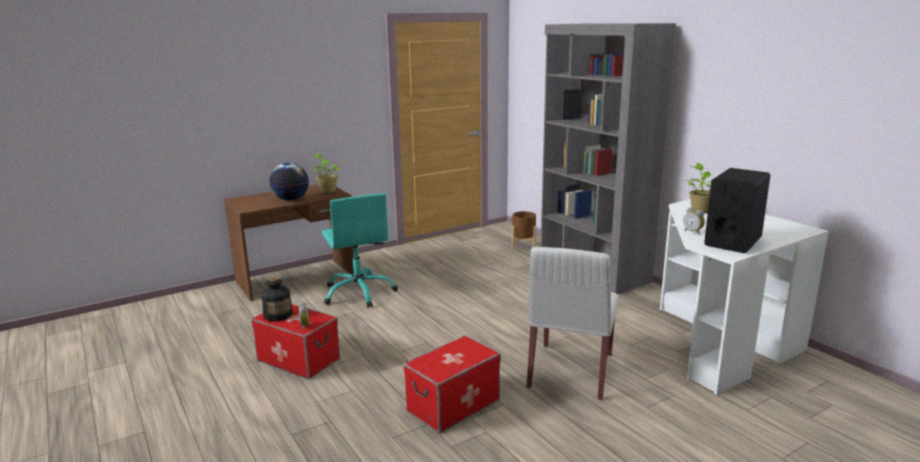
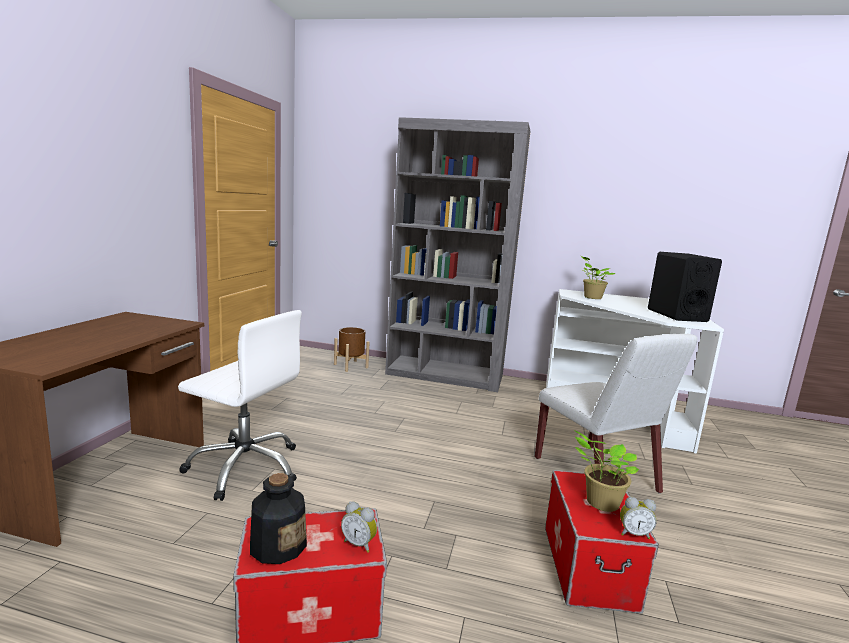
camera: 45 degrees left, 5 degrees down
(291, 199) = (111, 340): globe -> none
(327, 191) = (150, 321): potted plant -> potted plant (599, 502)
(359, 293) = (245, 467): turquoise office chair -> white office chair
(693, 232) = (638, 312): alarm clock -> alarm clock (633, 534)

